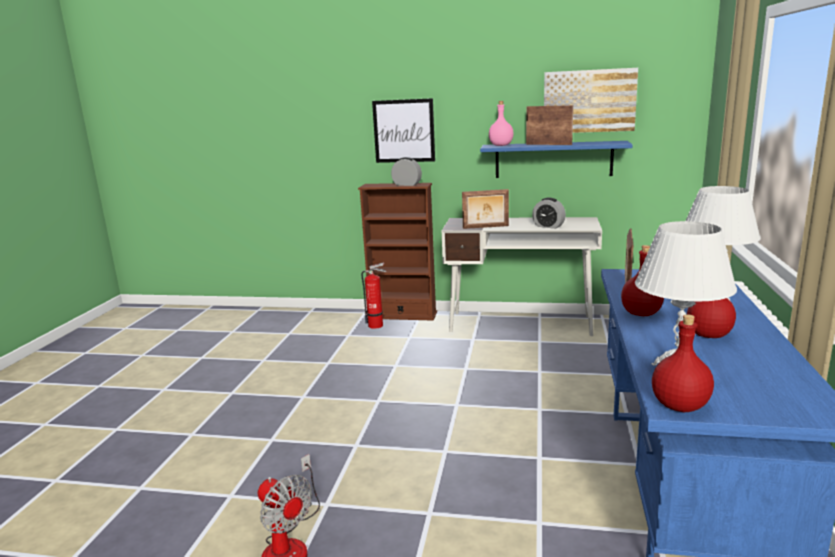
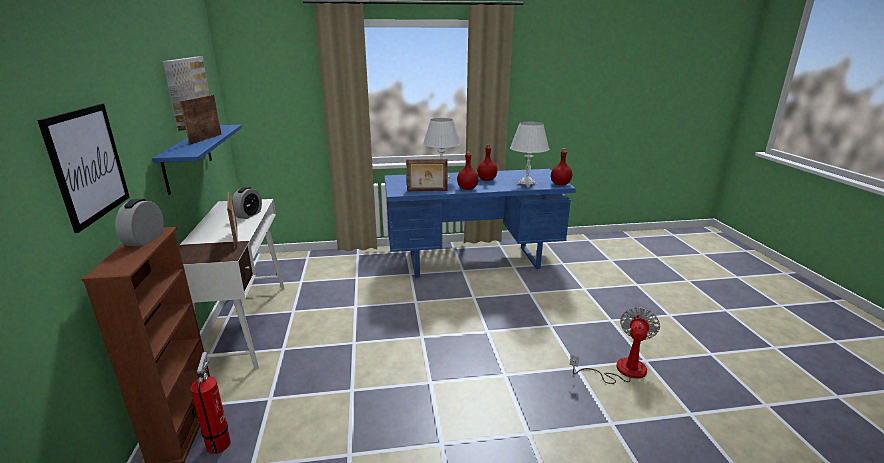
camera: 110 degrees left, 5 degrees up
(501, 145) = (185, 151): pink bottle -> none

